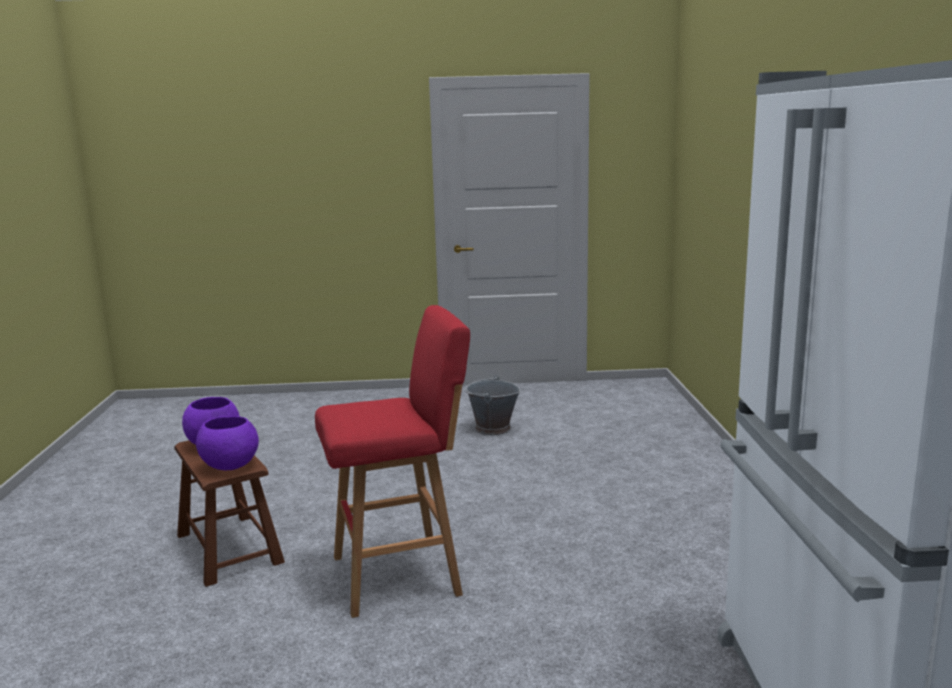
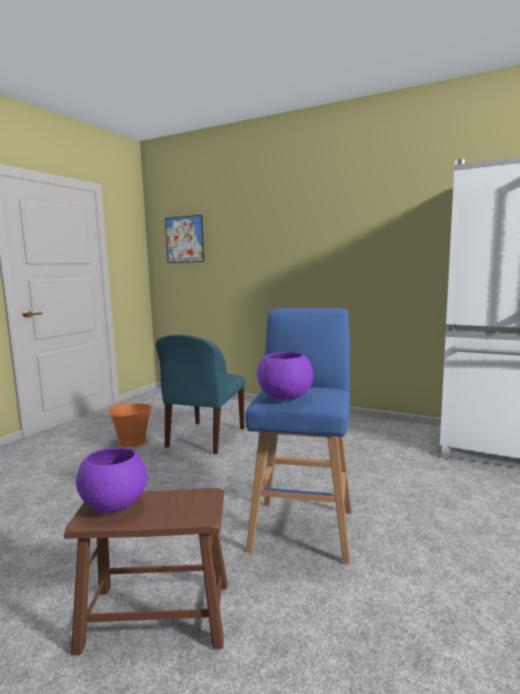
camera: 60 degrees left, 5 degrees down
(230, 466) = (192, 504): purple bowl -> purple bowl (285, 398)
(401, 574) = (303, 527): red stool -> blue stool
(492, 428) = (132, 442): grey bucket -> orange bucket
(550, 458) = (205, 438): none -> blue chair
(696, 151) = (184, 239): none -> picture

